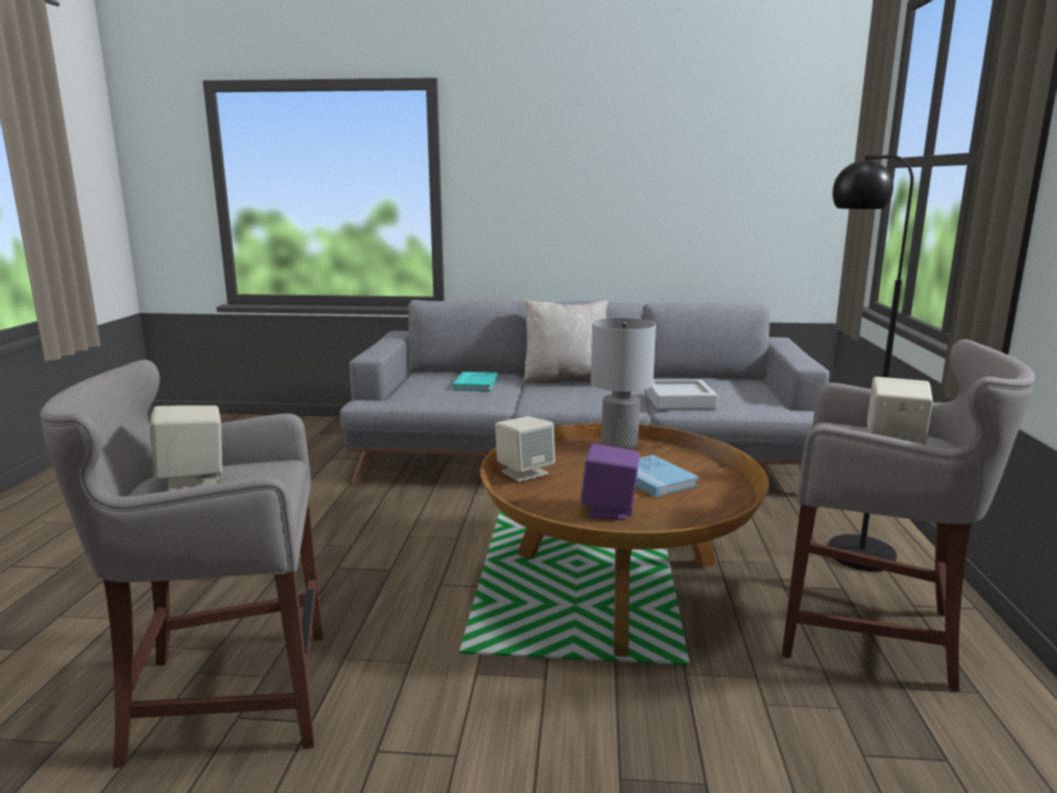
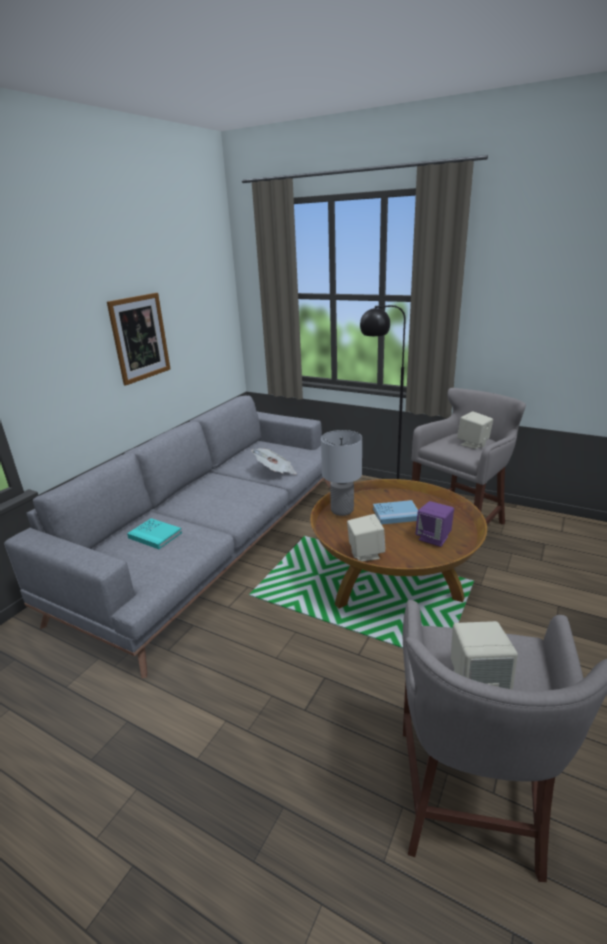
camera: 65 degrees left, 10 degrees up
(564, 380) = (187, 497): beige pillow -> none
(634, 191) = (140, 338): none -> picture
(679, 400) = (275, 472): grey tray -> newspaper

